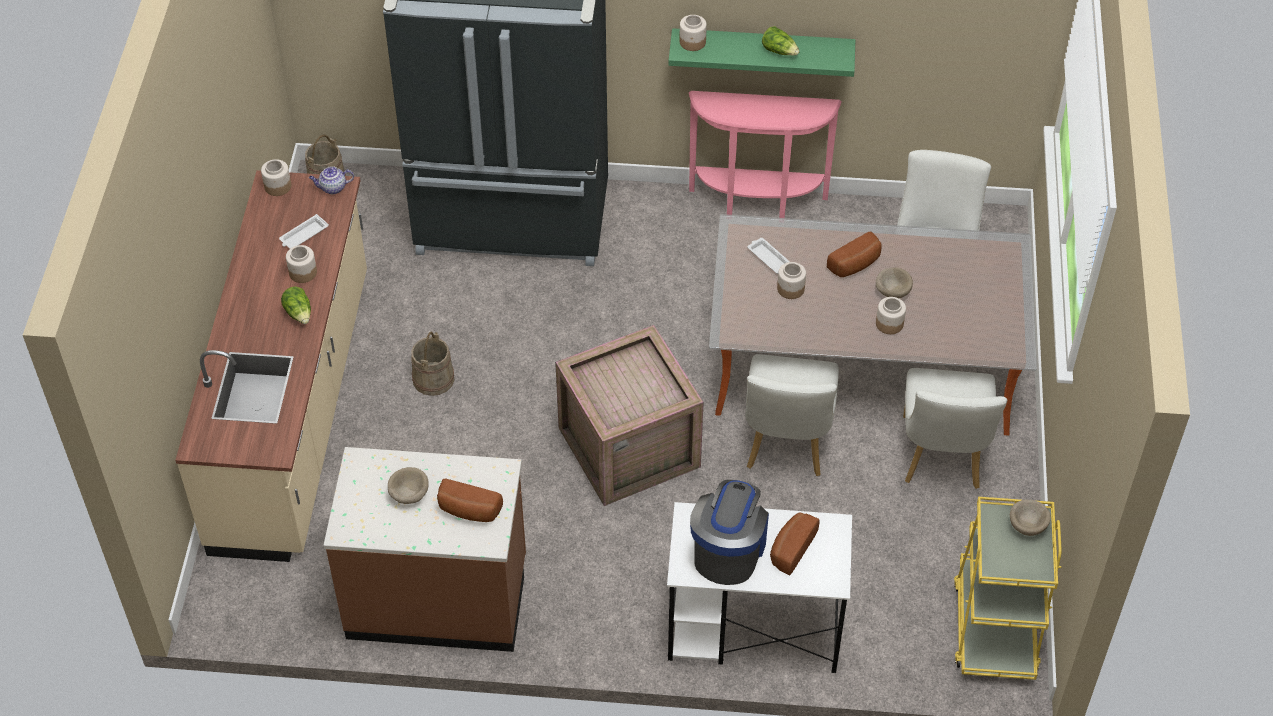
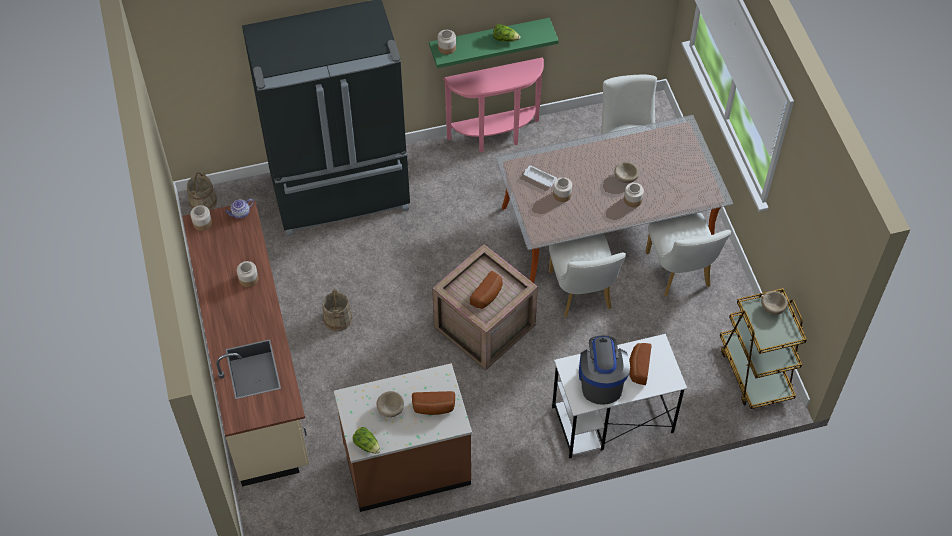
camera: 20 degrees left, 5 degrees up
(299, 313) = (259, 308): lettuce -> lettuce (367, 444)
(303, 235) = (236, 252): white tray -> none
(856, 265) = (595, 166): bread -> bread (488, 296)
(995, 626) = (755, 372): yellow cart -> brown cart

